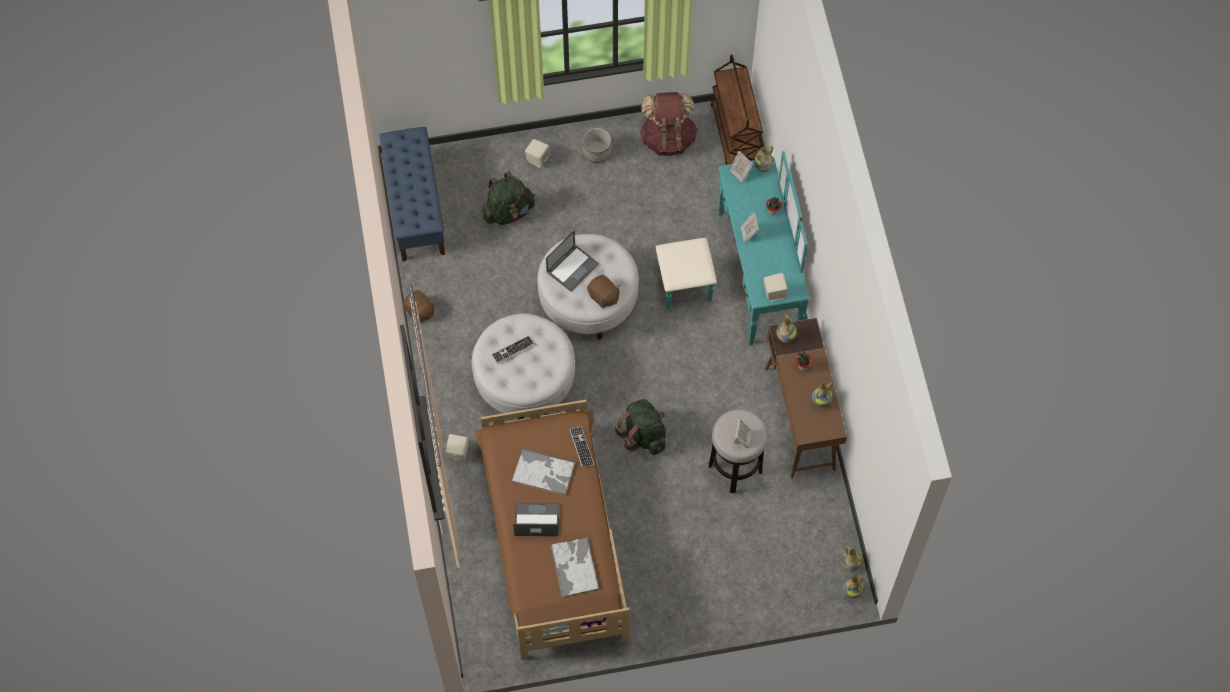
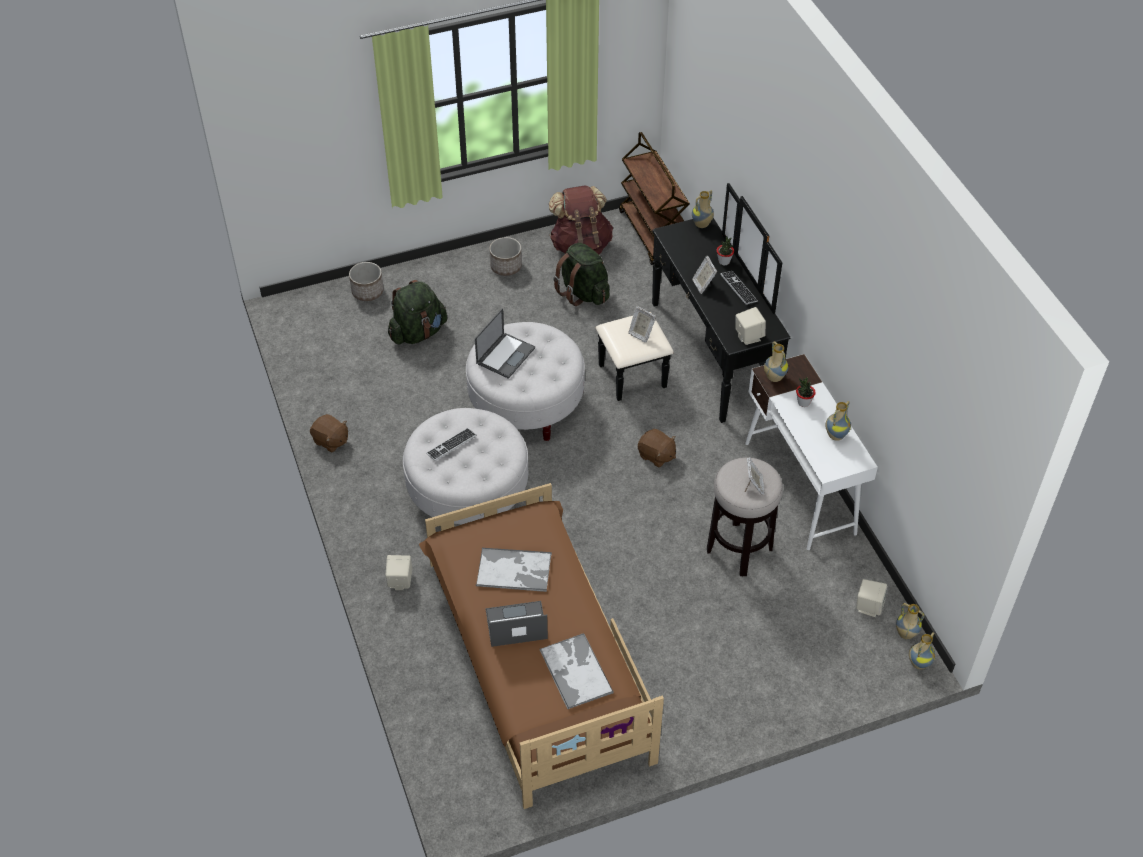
camera: 10 degrees left, 15 degrees down
(415, 207) = (310, 342): blue bench -> none
(471, 161) = (368, 291): none -> planter
(537, 159) = (442, 281): beige speaker -> beige speaker (868, 606)
(581, 447) = (555, 536): keyboard -> keyboard (738, 288)
(603, 296) = (547, 378): brown plush toy -> brown plush toy (656, 456)
(643, 434) = (621, 530): green backpack -> green backpack (583, 293)
(740, 173) = (677, 232): picture frame -> picture frame (640, 334)
(741, 277) = (694, 359): turquoise dresser -> black dresser
(800, 419) = (800, 488): brown desk -> white desk

